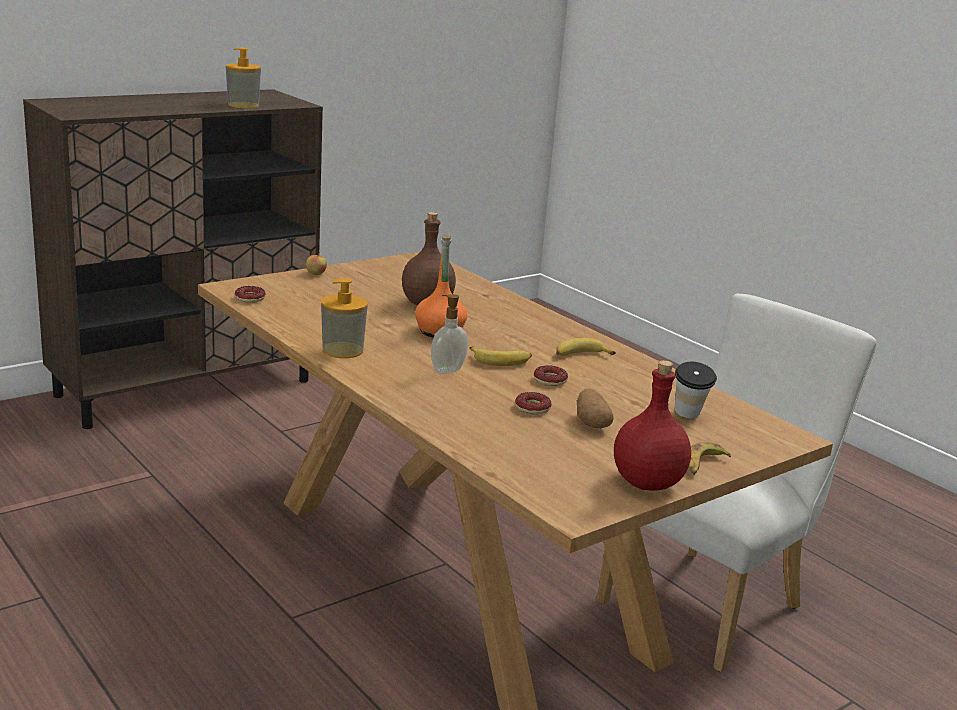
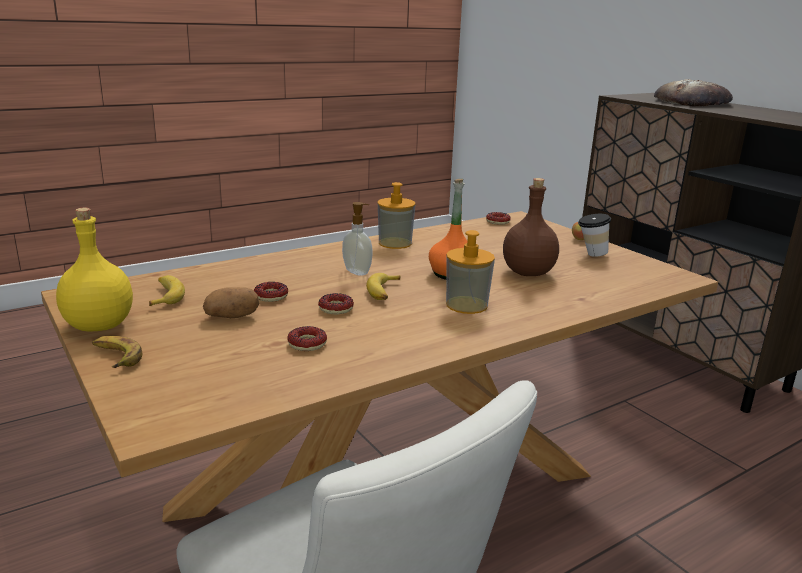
camera: 95 degrees right, 0 degrees up
(134, 103) = (692, 102): none -> bread
(243, 105) = (758, 115): soap dispenser -> soap dispenser (466, 305)
(580, 355) = (408, 329): banana -> banana (165, 296)
(630, 391) = (307, 344): none -> donut
(648, 483) = (98, 326): red bottle -> yellow bottle
(688, 417) = (231, 367): cup -> cup (590, 254)

